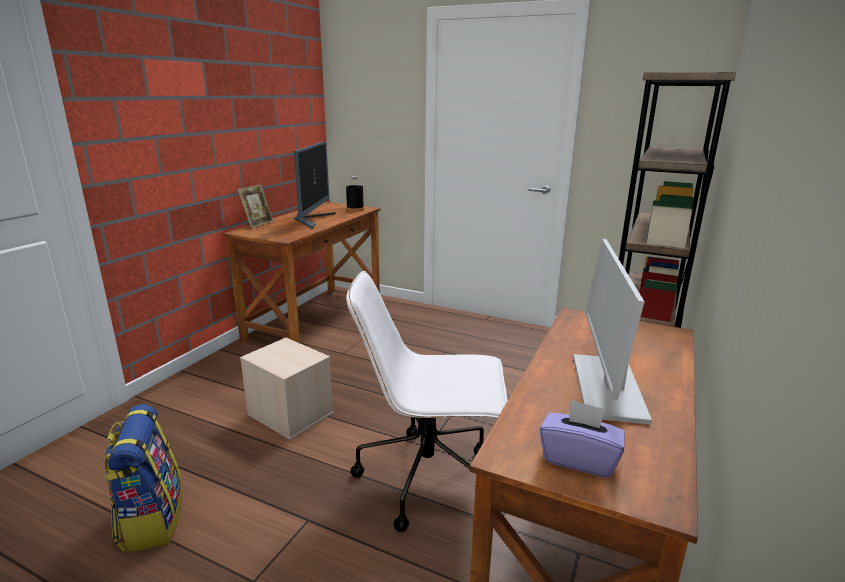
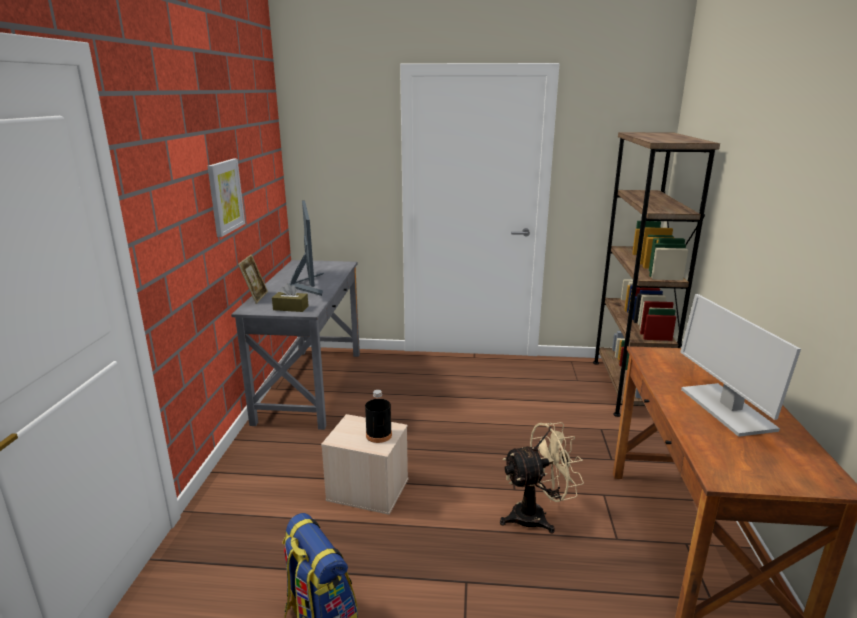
camera: 20 degrees left, 0 degrees up
(226, 124) = (225, 196): none -> picture
(274, 234) = (290, 308): none -> brown tissue box
(315, 318) = (310, 386): brown desk -> grey desk
(355, 210) = (335, 267): black bottle -> black bottle (379, 435)
(429, 477) = (536, 516): white office chair -> beige fan
(579, 459) = (764, 467): purple tissue box -> none

